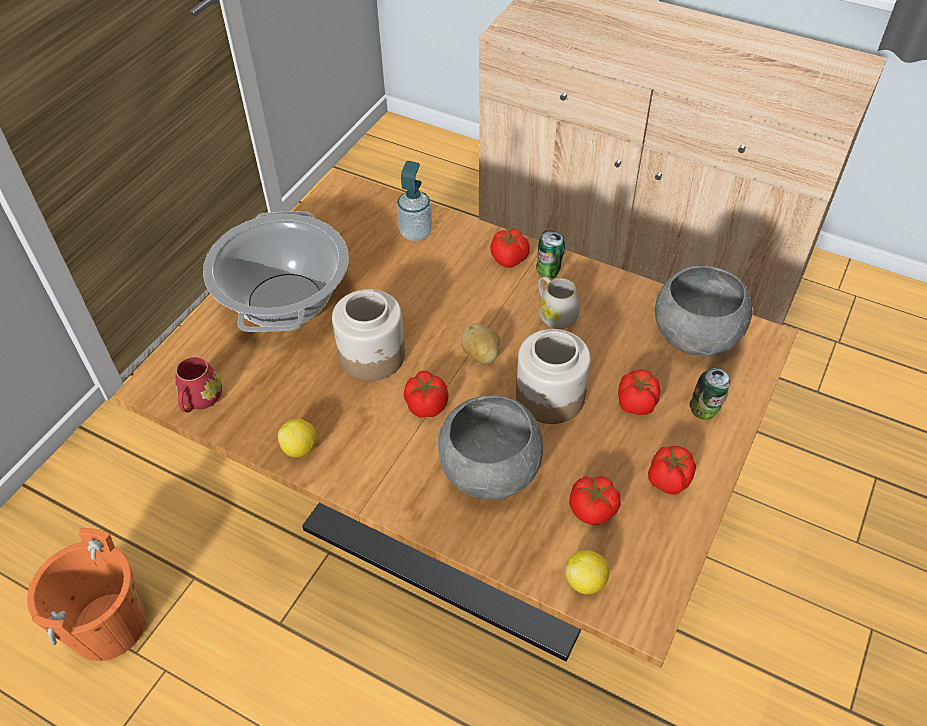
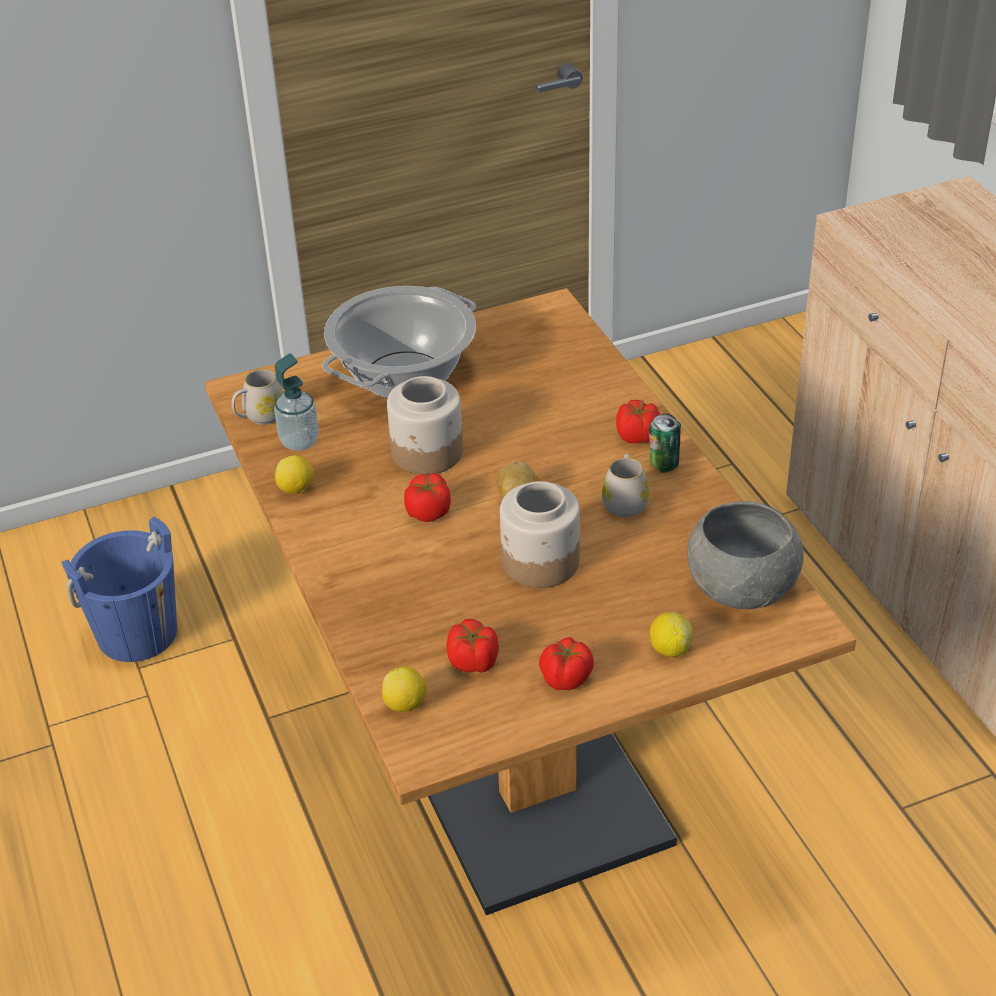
camera: 40 degrees right, 10 degrees down
(108, 625) = (137, 633): orange bucket -> blue bucket
(199, 401) = (260, 417): red mug -> white mug
(415, 233) = (577, 375): soap dispenser -> soap dispenser (299, 442)
(491, 469) = (425, 586): grey bowl -> none
(635, 404) = (611, 608): tomato -> none
(705, 410) = (670, 649): can -> lemon

